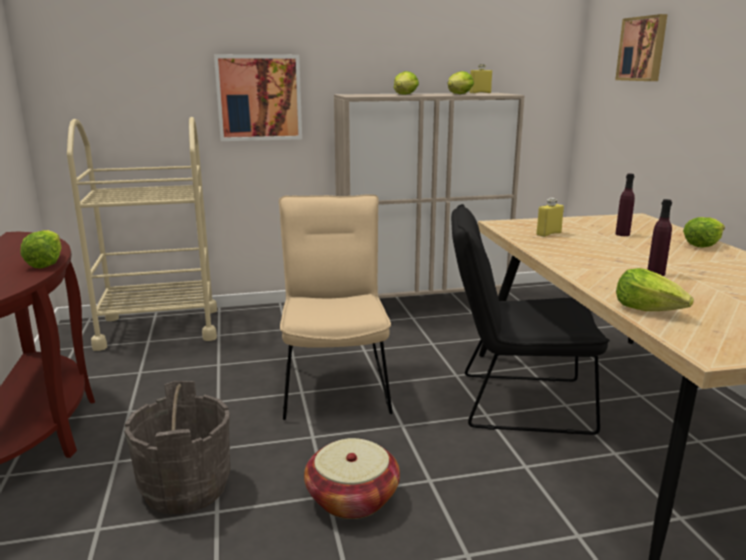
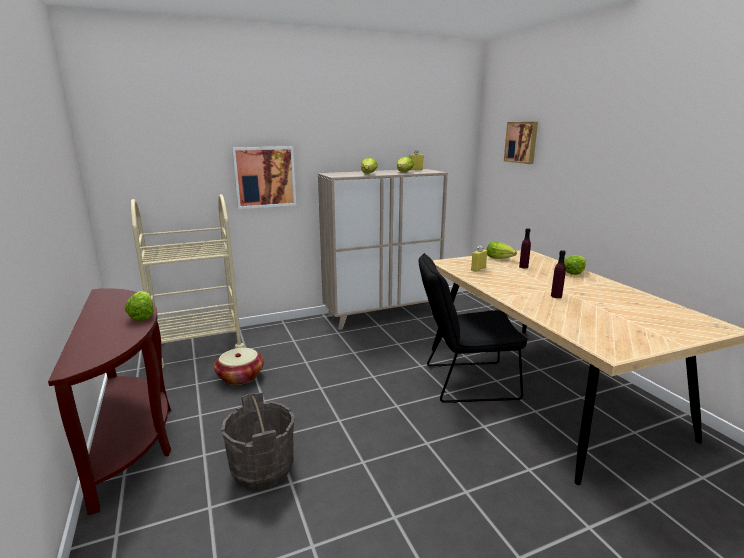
camera: 10 degrees left, 0 degrees up
(335, 384) = (342, 379): beige chair -> none
(352, 498) = (380, 462): basket -> basket (240, 376)
(648, 310) = (563, 324): lettuce -> lettuce (499, 258)

